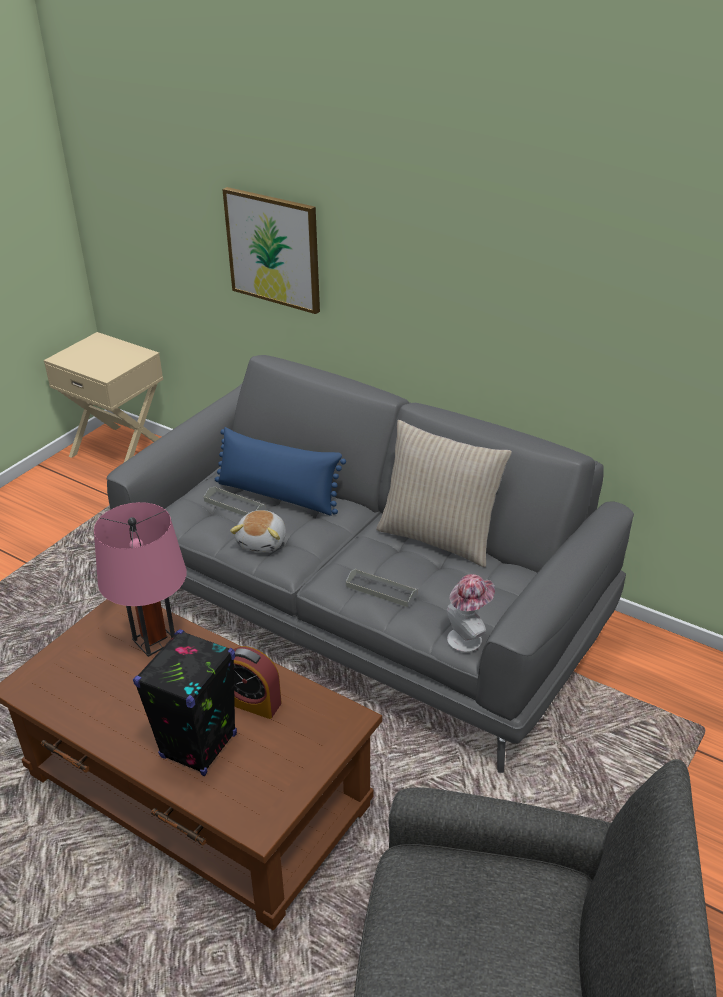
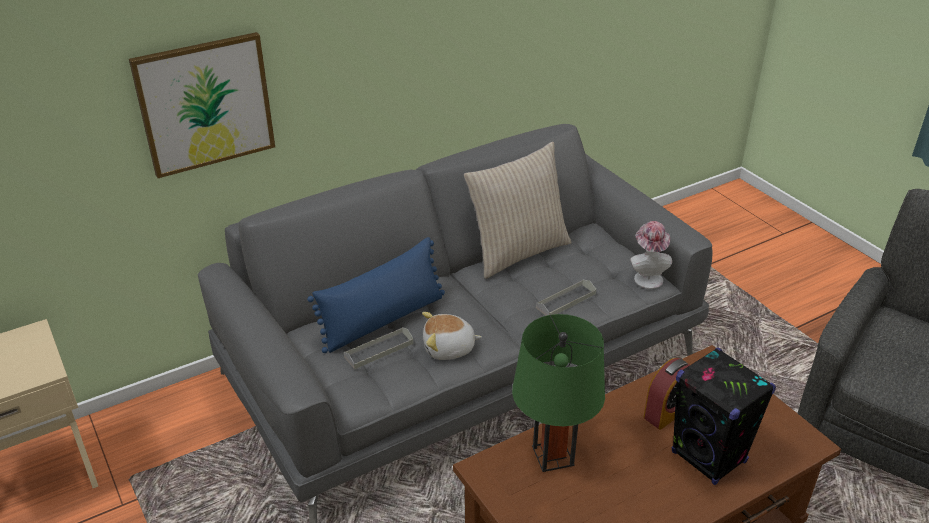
camera: 65 degrees left, 0 degrees up
(154, 640) = (553, 456): pink table lamp -> green table lamp
(263, 542) = (449, 349): plush toy -> plush toy turned 135 degrees clockwise

